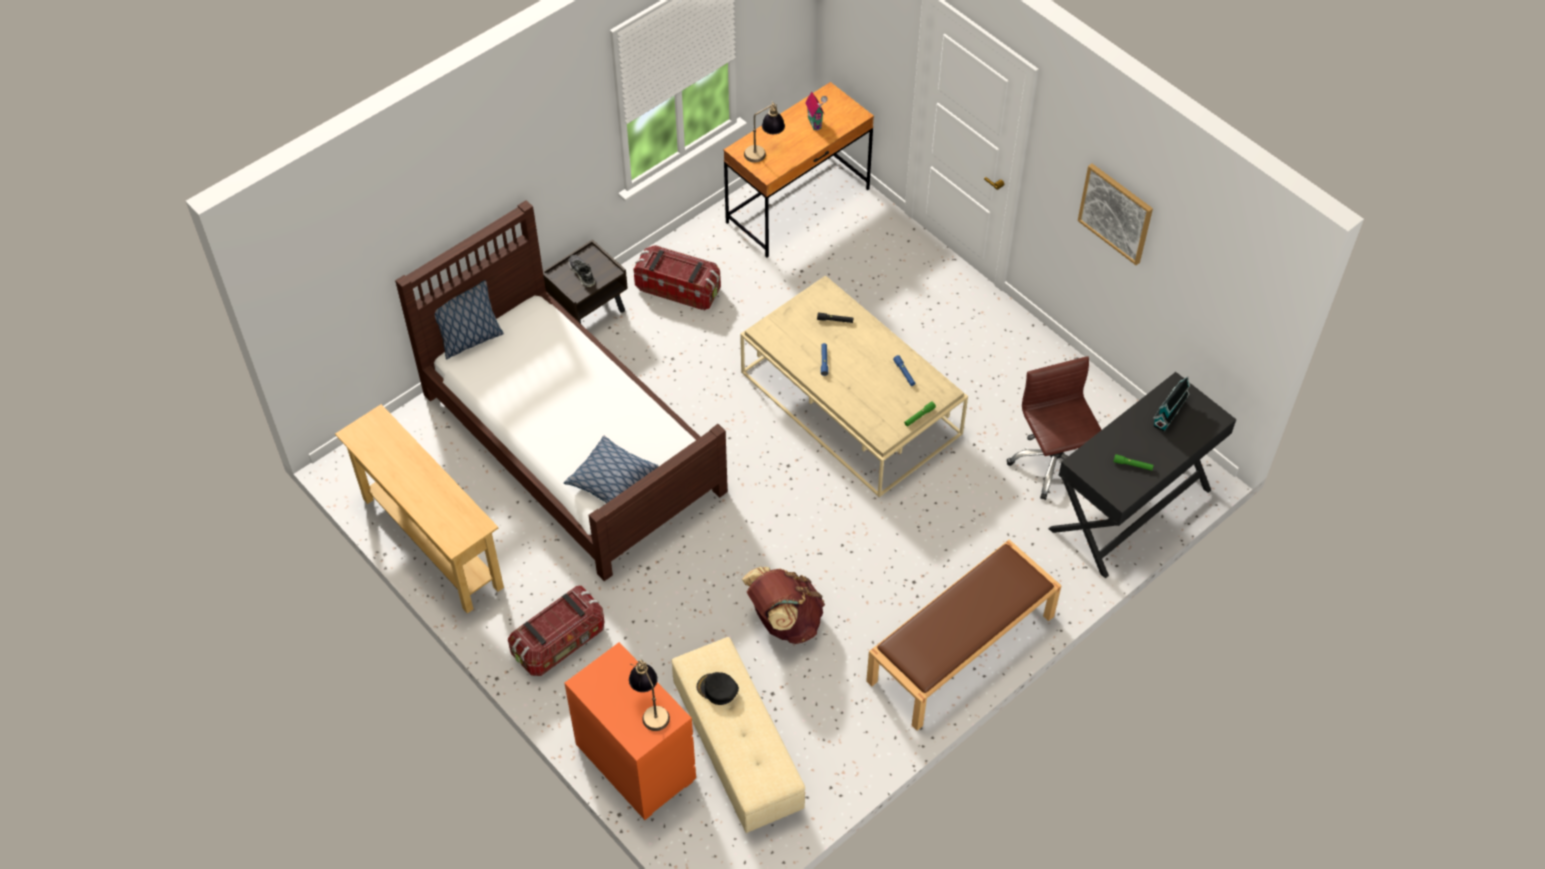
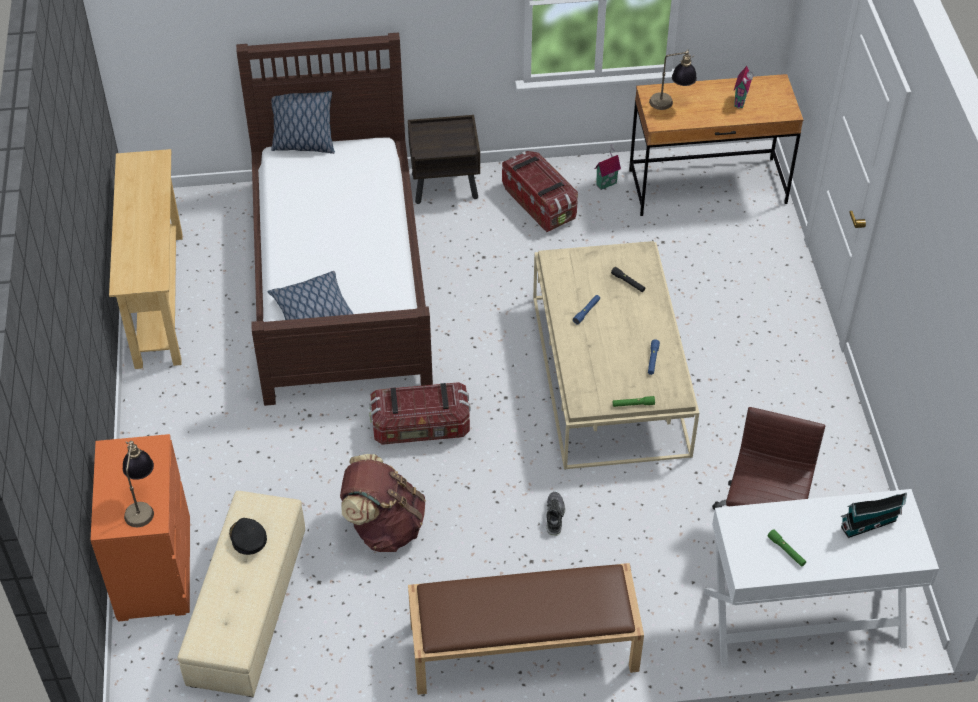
camera: 35 degrees right, 5 degrees down
(560, 642) = (184, 434): storage box -> storage box (421, 428)
(582, 273) = (441, 137): shoe -> shoe (554, 516)
(716, 243) = (606, 183): none -> toy house
(1116, 213) = (926, 285): picture -> none
(1131, 510) = (803, 618): black desk -> white desk

